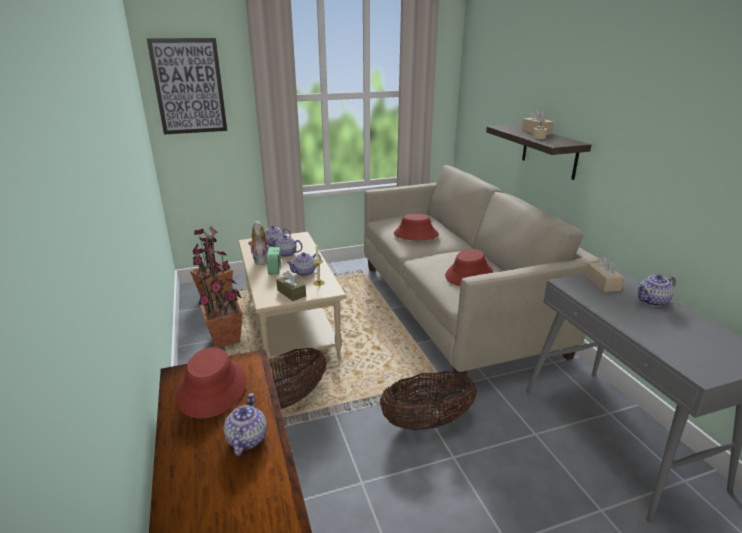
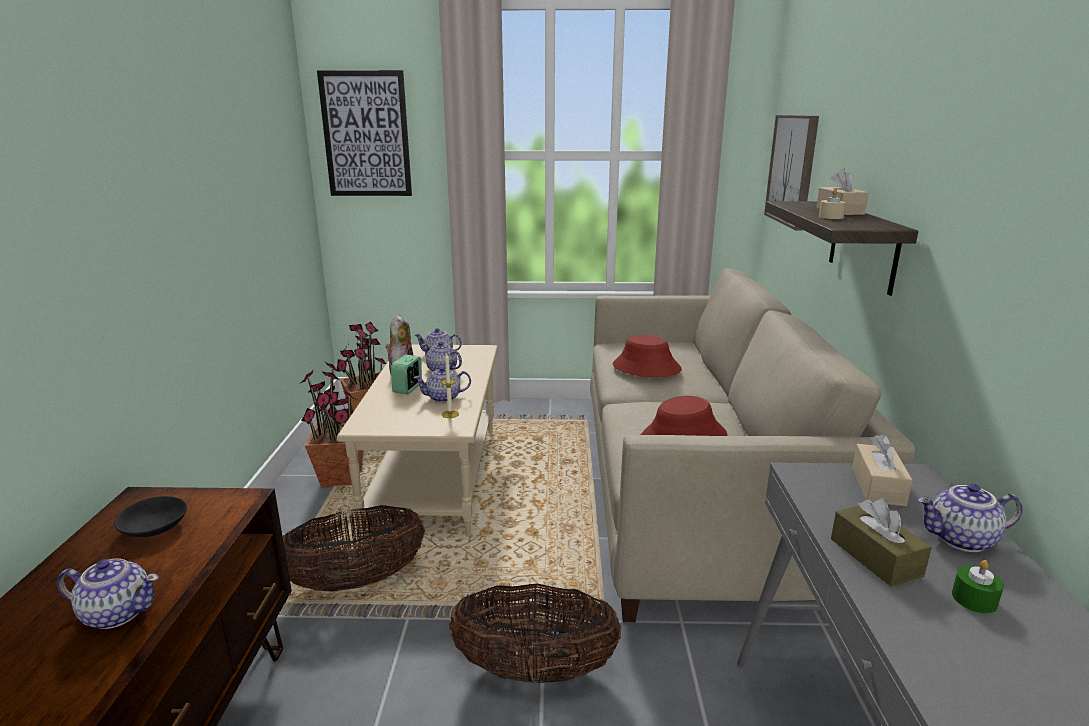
camera: 20 degrees right, 5 degrees down
(212, 388) = (155, 527): red hat -> black bowl
(246, 439) = (117, 613): teapot -> teapot turned 75 degrees clockwise
(291, 293) = (401, 422): brown tissue box -> brown tissue box (875, 557)
(483, 102) = (792, 170): none -> picture
(674, 326) = (974, 599): none -> green candle

